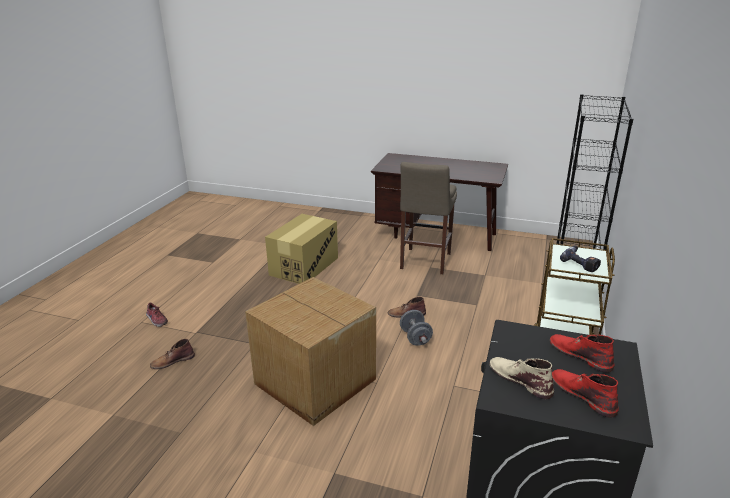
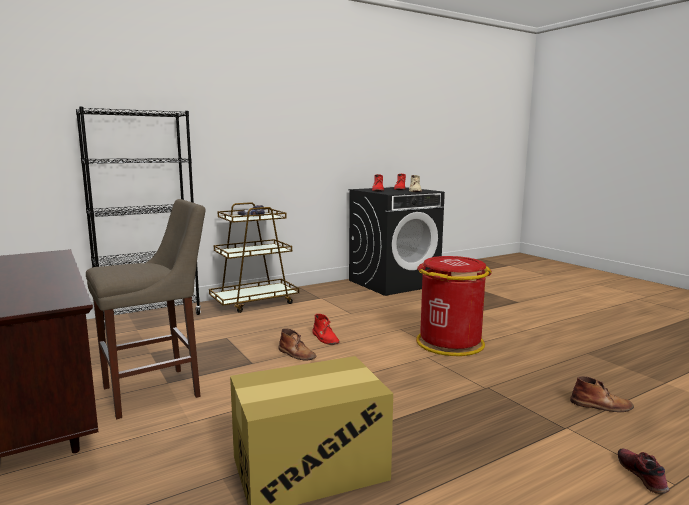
camera: 140 degrees left, 15 degrees down
(315, 383) = (449, 343): cardboard box -> red trash can
(415, 338) = (325, 338): grey dumbbell -> red boot

